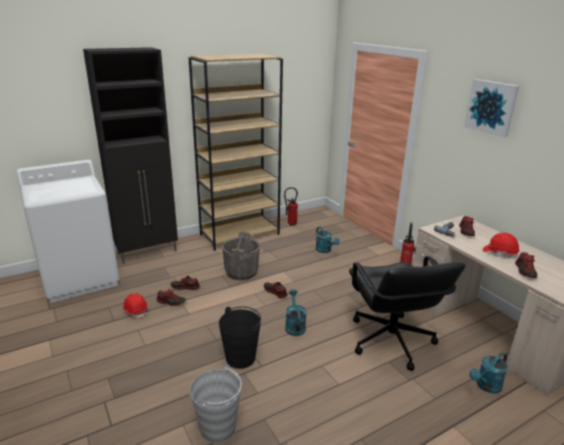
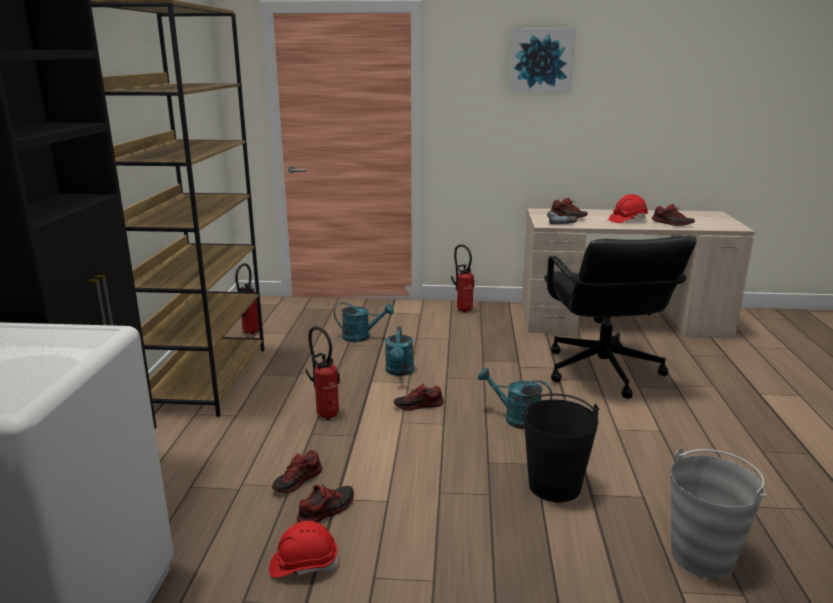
camera: 55 degrees left, 5 degrees down
(241, 272) = (326, 413): grey bucket -> fire extinguisher
(390, 341) = (601, 372): black office chair -> black office chair turned 60 degrees clockwise
(486, 386) = (708, 356): turquoise watering can -> turquoise watering can (399, 372)

